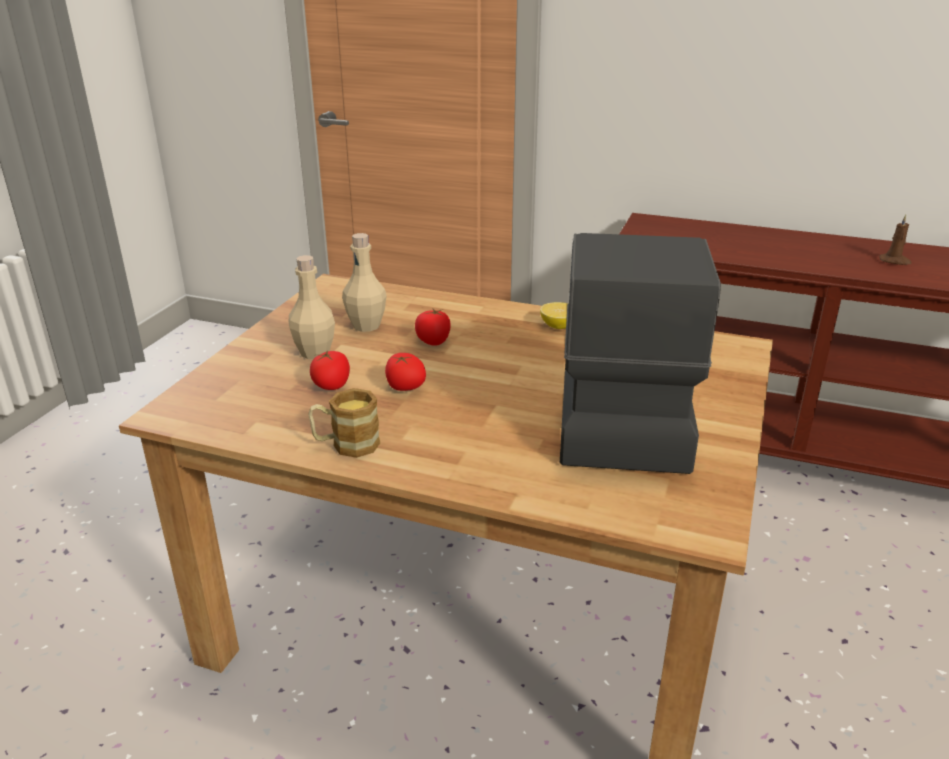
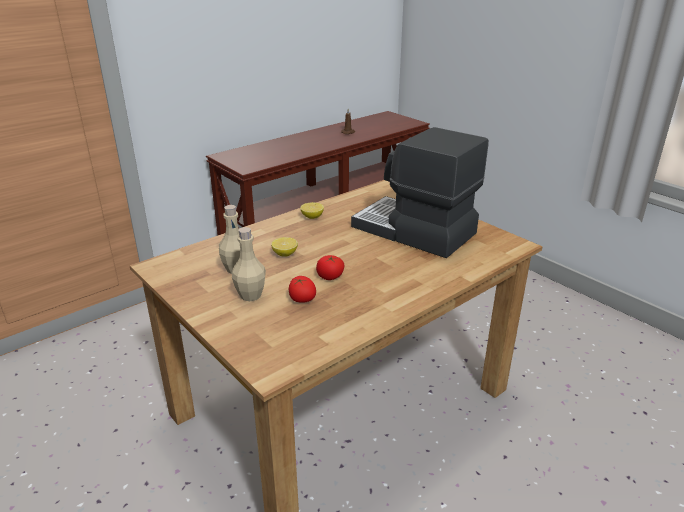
camera: 60 degrees left, 0 degrees up
(346, 445) = (375, 311): mug -> none
(433, 341) = (285, 254): tomato -> lemon

